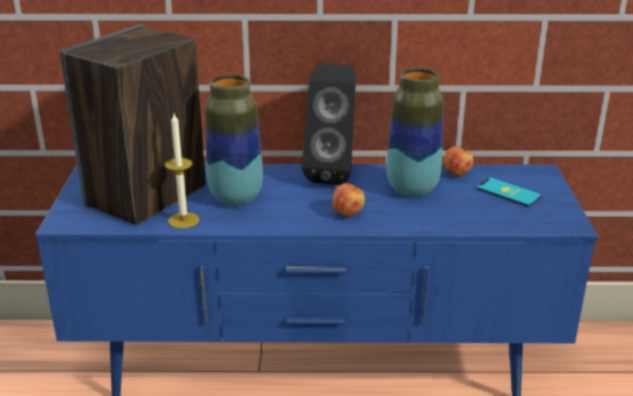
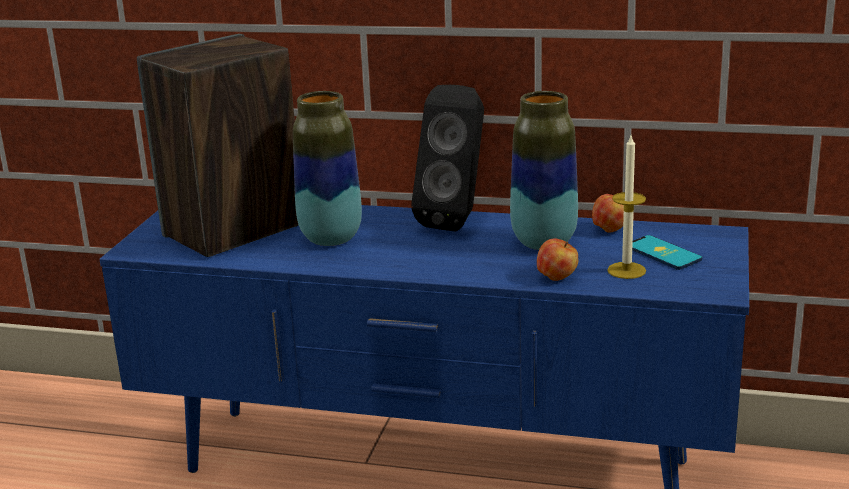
camera: 15 degrees right, 5 degrees down
(183, 220) = (261, 256): candle -> candle (626, 270)
(348, 213) = (451, 262): apple -> apple (557, 277)

